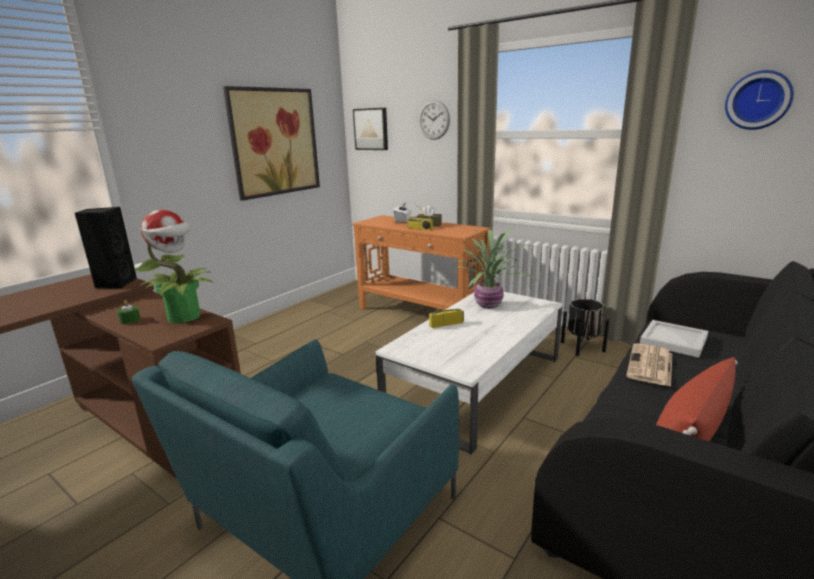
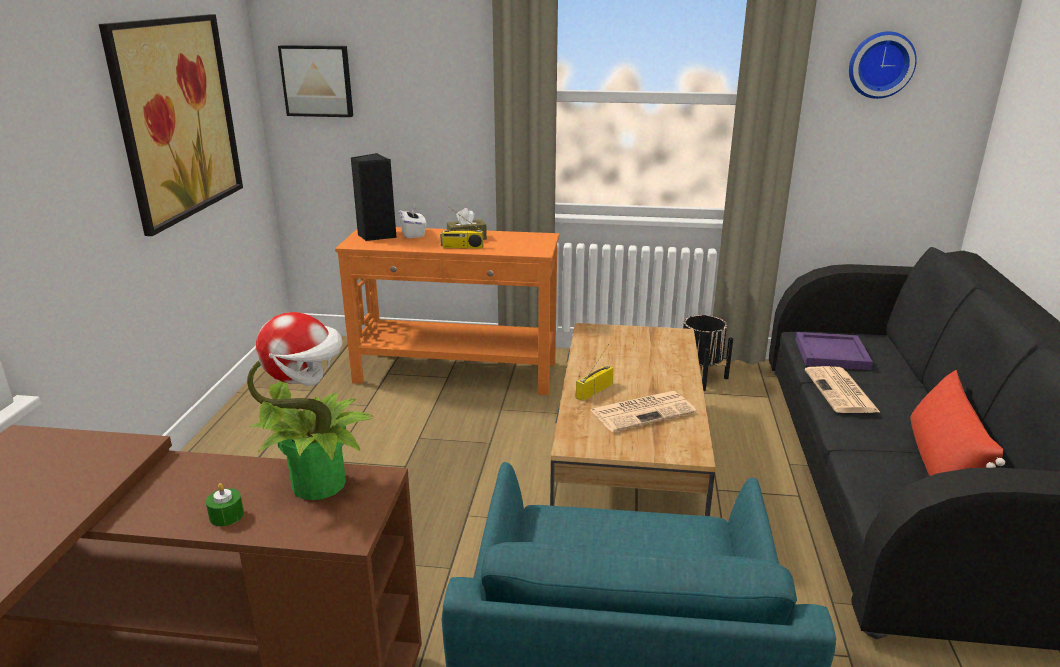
camera: 30 degrees left, 5 degrees up
(115, 284) = (90, 454): black speaker -> black speaker (376, 235)
(434, 120) = (441, 70): wall clock -> none
(463, 341) = (643, 411): none -> newspaper
(476, 384) = (628, 462): white coffee table -> brown coffee table
(489, 306) = (616, 350): potted plant -> none
(672, 340) = (830, 353): white tray -> purple tray

